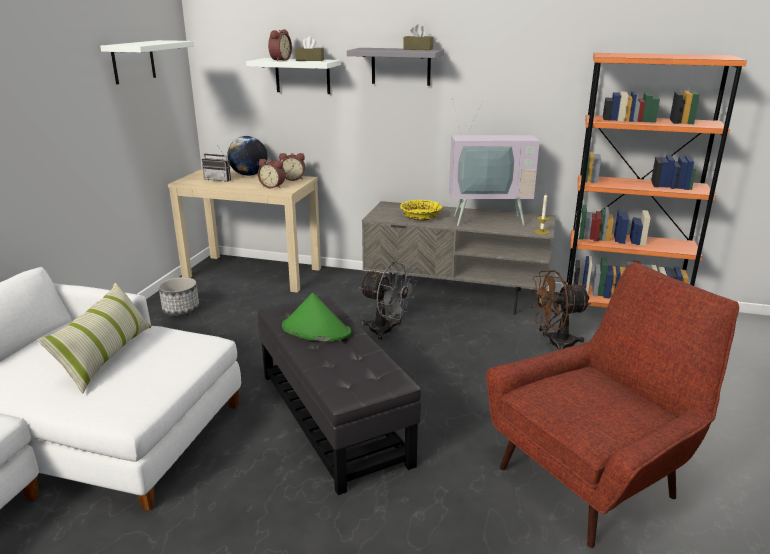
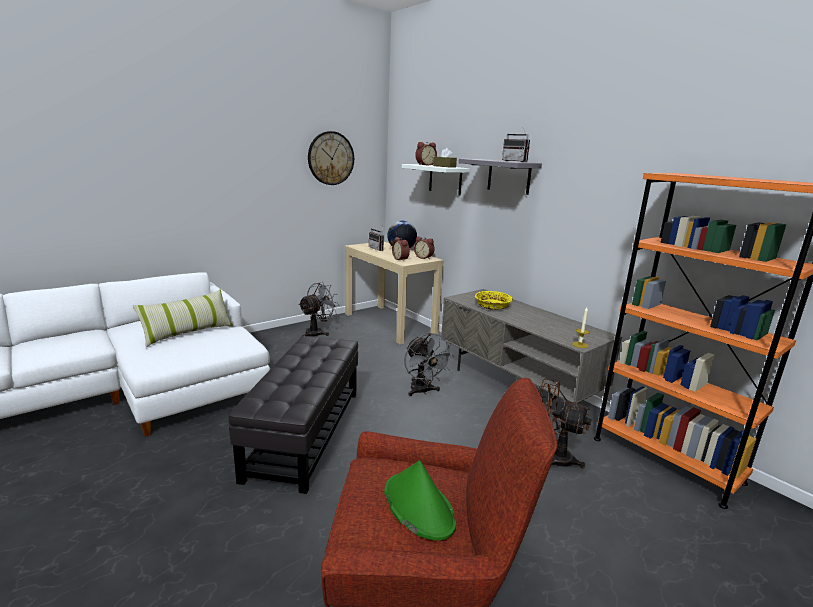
camera: 35 degrees right, 5 degrees down
(133, 61) = (331, 158): white shelf -> wall clock
(181, 311) = (317, 332): planter -> grey fan
(315, 330) = (307, 359): green hat -> green hat (418, 506)
(418, 49) = (516, 161): brown tissue box -> radio
(488, 218) = (548, 322): television -> none

